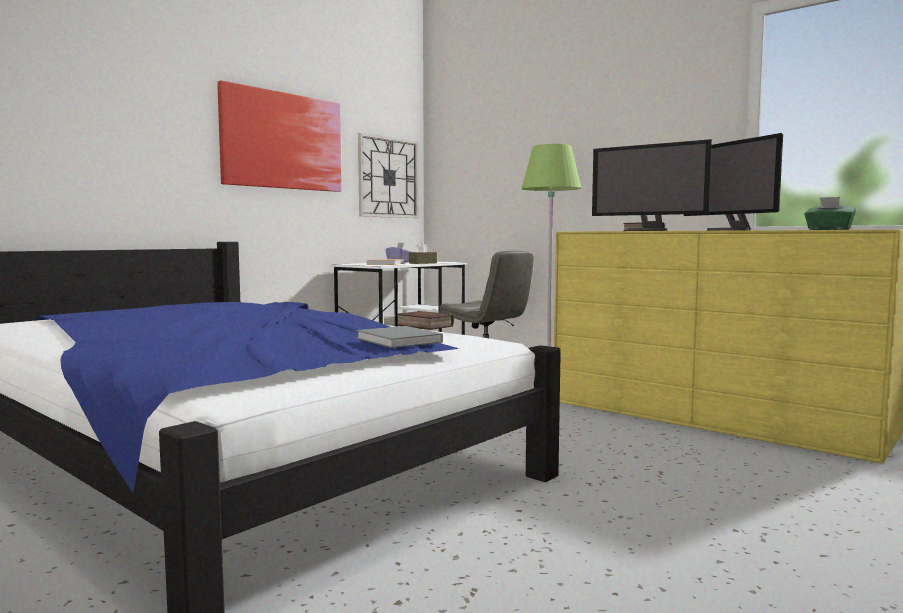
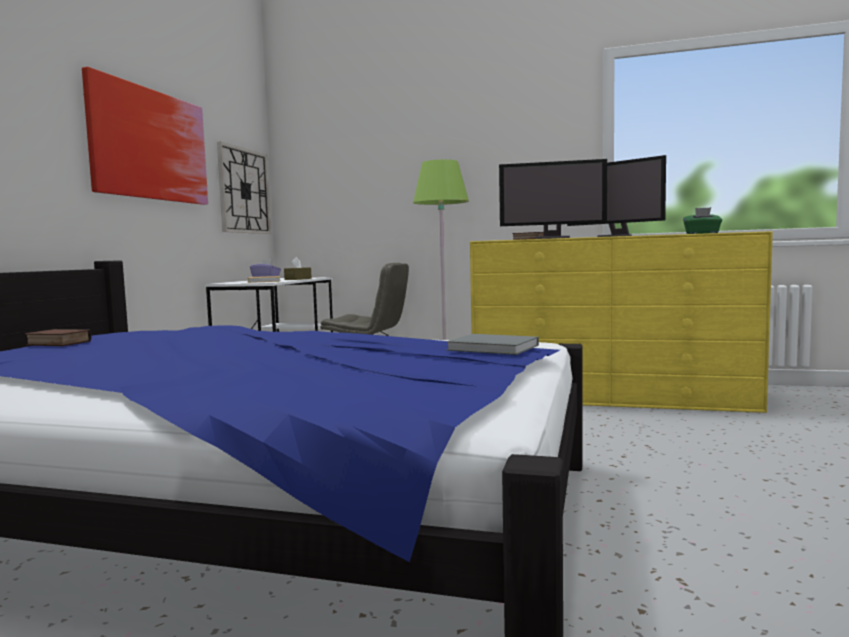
camera: 25 degrees left, 0 degrees up
(423, 326) = (446, 335): book -> book (57, 343)

